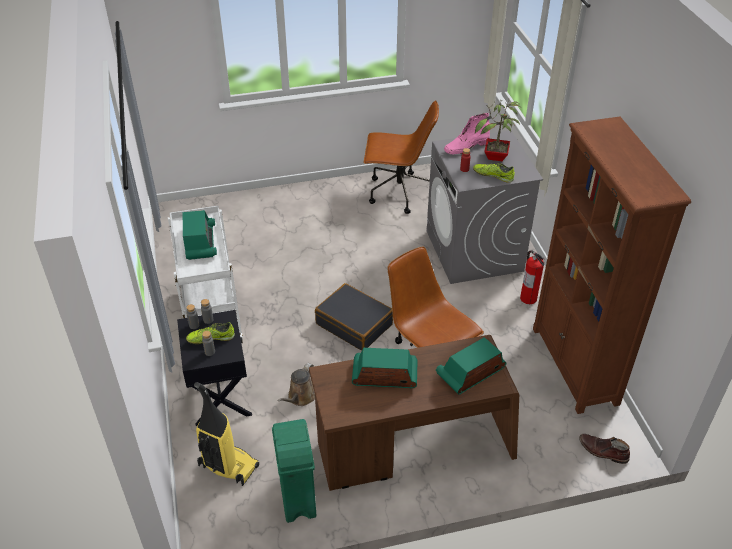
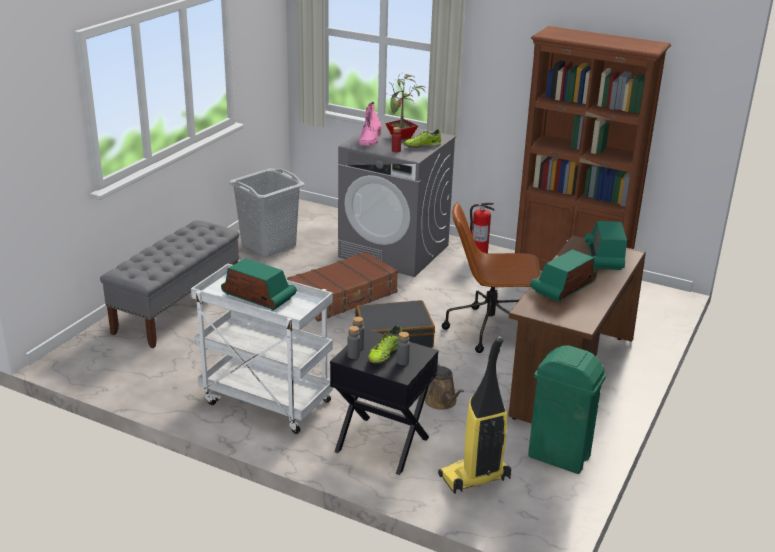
camera: 50 degrees left, 15 degrees down
(270, 211) = (178, 308): none -> grey bench
(376, 268) = (343, 297): none -> brown suitcase
(398, 193) = (269, 245): brown office chair -> grey laundry basket
(603, 451) = (662, 306): brown boot -> none

